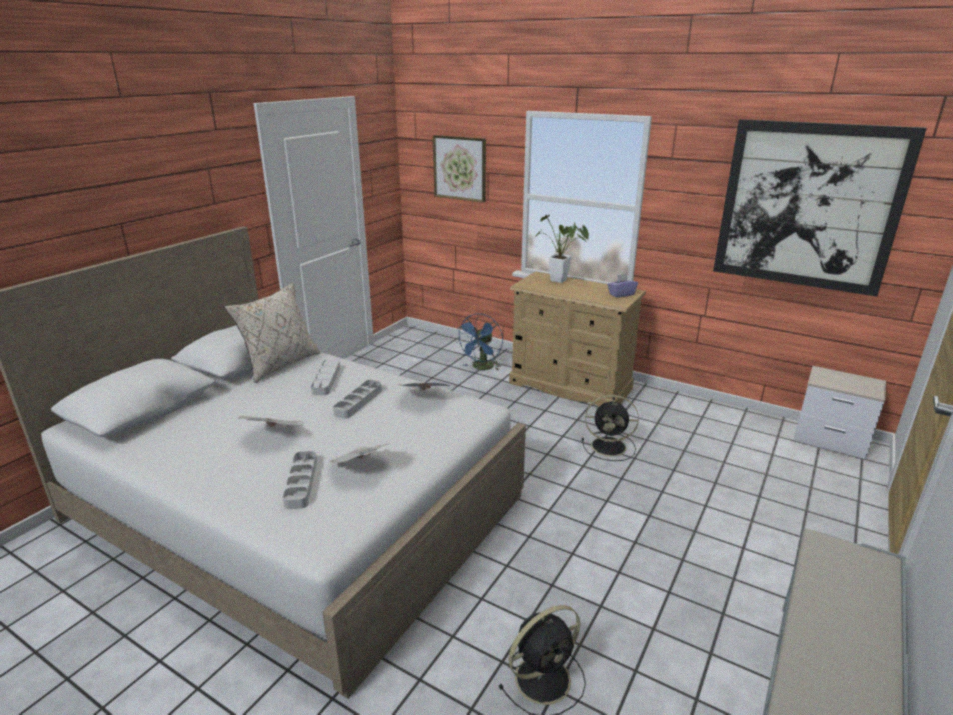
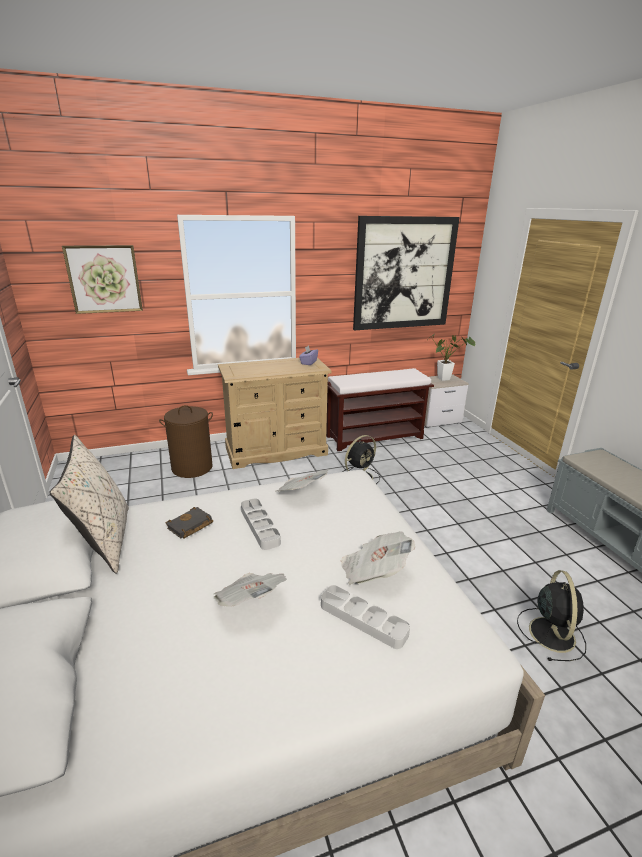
camera: 50 degrees left, 0 degrees up
(326, 380) = (190, 526): grey tray -> black book
(481, 368) = (192, 467): blue fan -> brown laundry basket
(562, 281) = (253, 365): potted plant -> potted plant (446, 379)
(701, 420) = (375, 437): none -> brown bench

